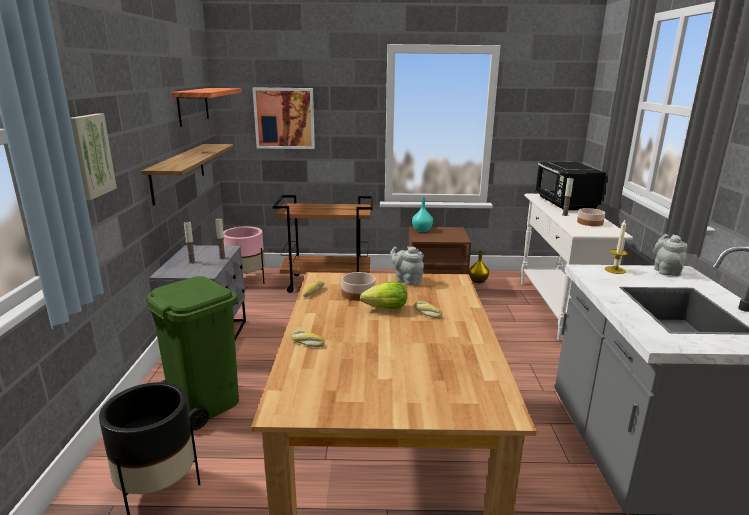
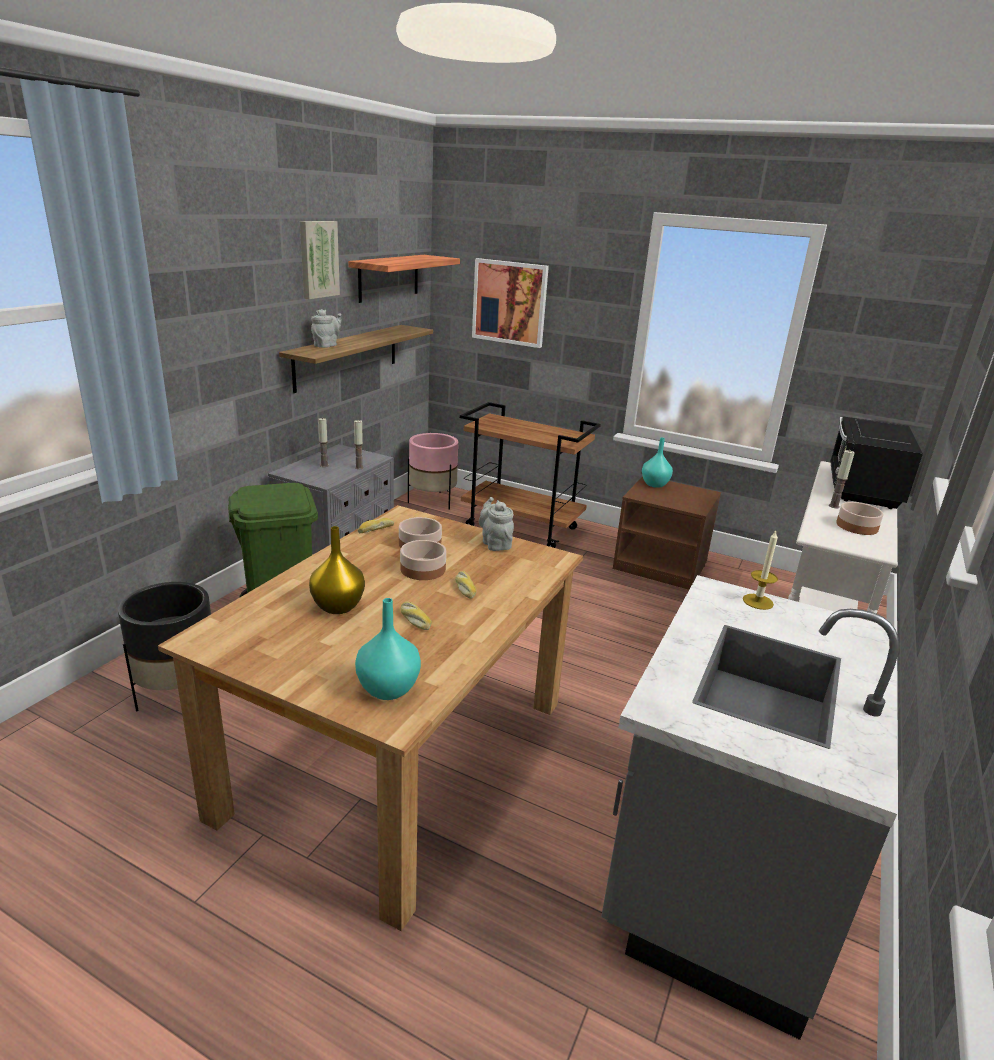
camera: 25 degrees right, 5 degrees up
(89, 155) = (197, 332): picture -> picture (317, 259)
(306, 343) = (299, 583): bread -> bread (414, 620)
(383, 309) = (422, 569): lettuce -> bowl
(469, 394) = (387, 689): none -> turquoise vase
(478, 281) = (729, 575): yellow vase -> yellow vase (339, 606)
(665, 271) = (838, 624): grey teapot -> grey teapot (327, 345)

